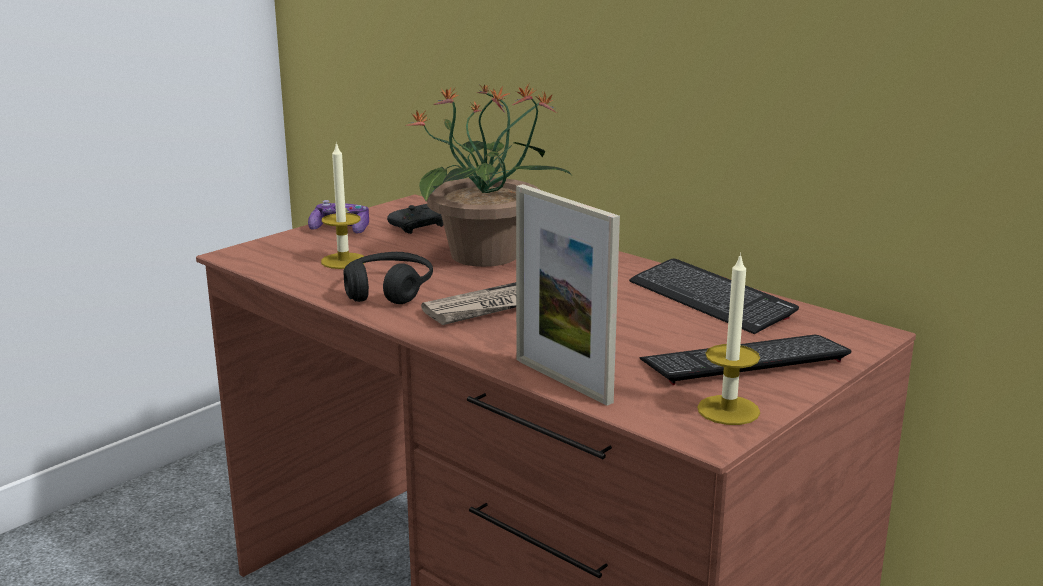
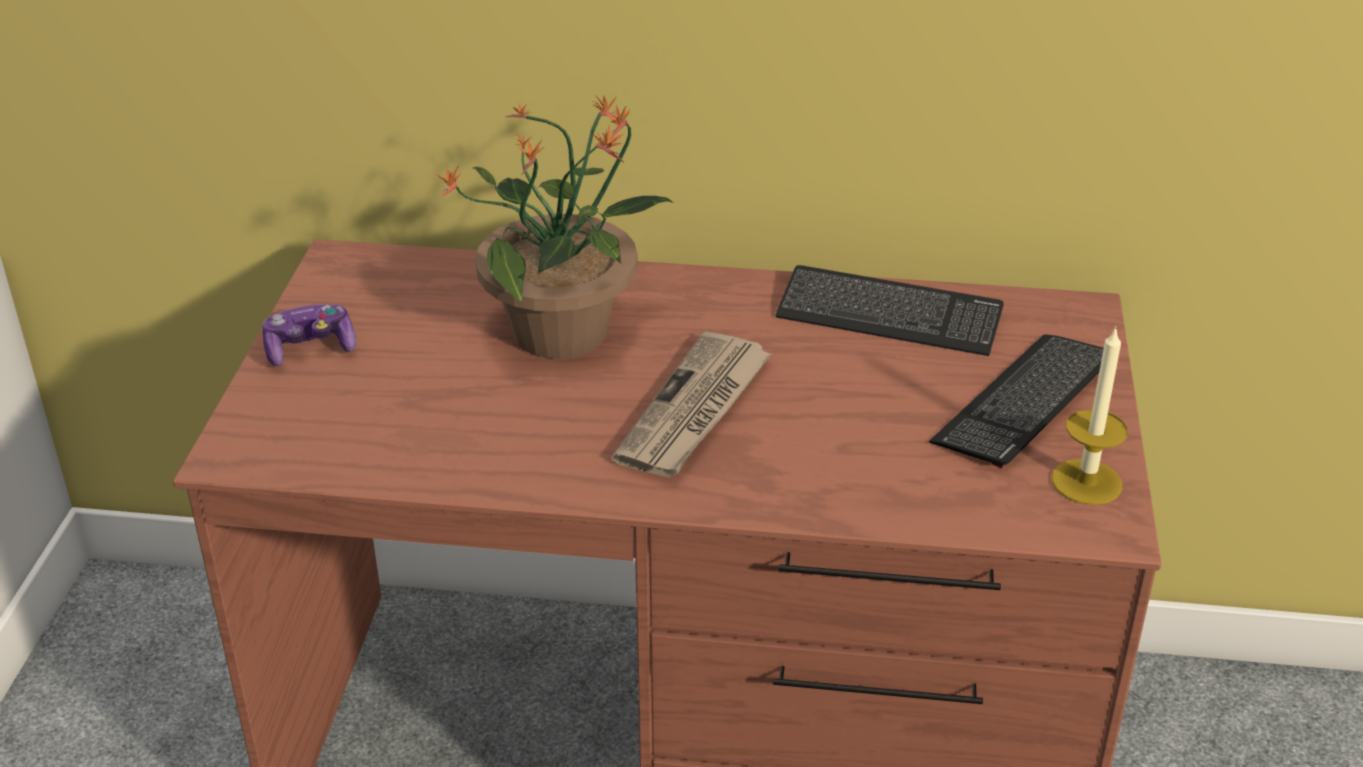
camera: 35 degrees left, 15 degrees up
(343, 261) = (398, 411): candle -> none
(388, 290) = (527, 444): black headphones -> none
(420, 227) = (412, 306): black game controller -> none
(562, 380) = (895, 510): picture frame -> none

